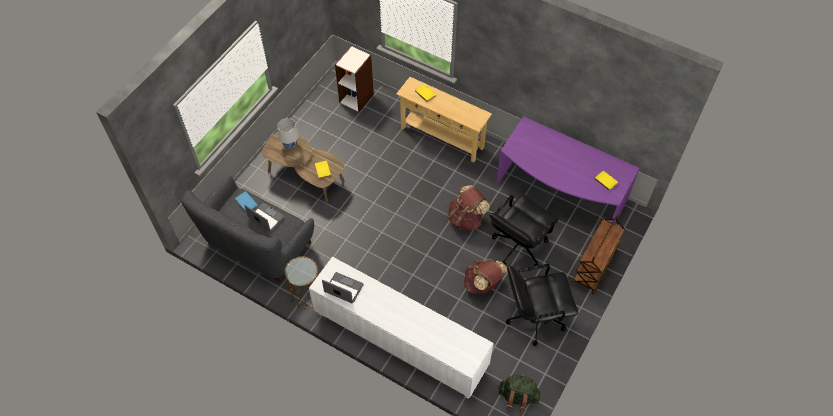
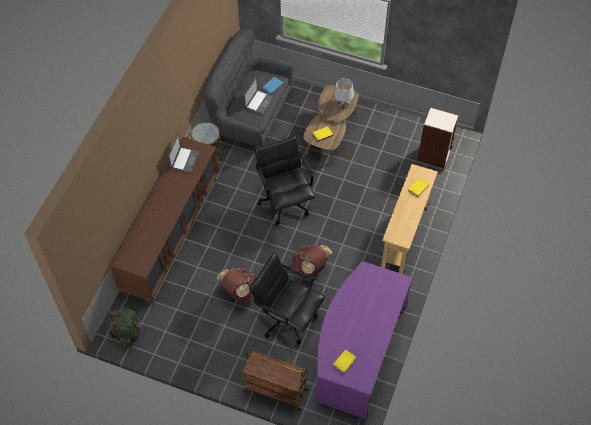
camera: 80 degrees right, 0 degrees up
(400, 342) = (171, 234): white cabinet -> brown cabinet
(534, 317) = (211, 340): black office chair -> black office chair (285, 202)

